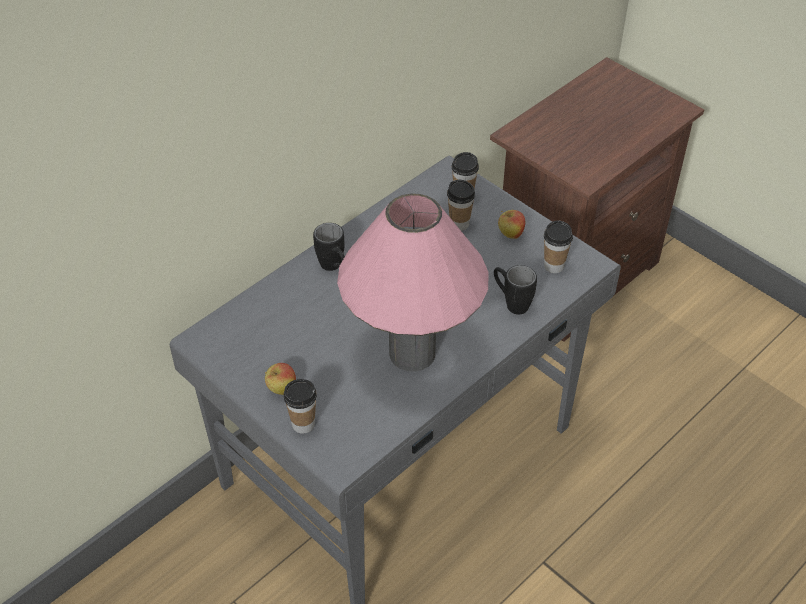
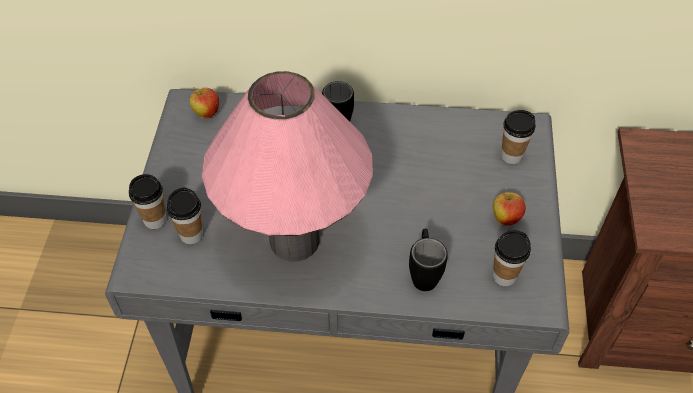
camera: 50 degrees right, 5 degrees up
(281, 389) = (178, 183): apple -> apple (206, 113)
(459, 224) = (476, 174): cup -> cup (191, 234)

